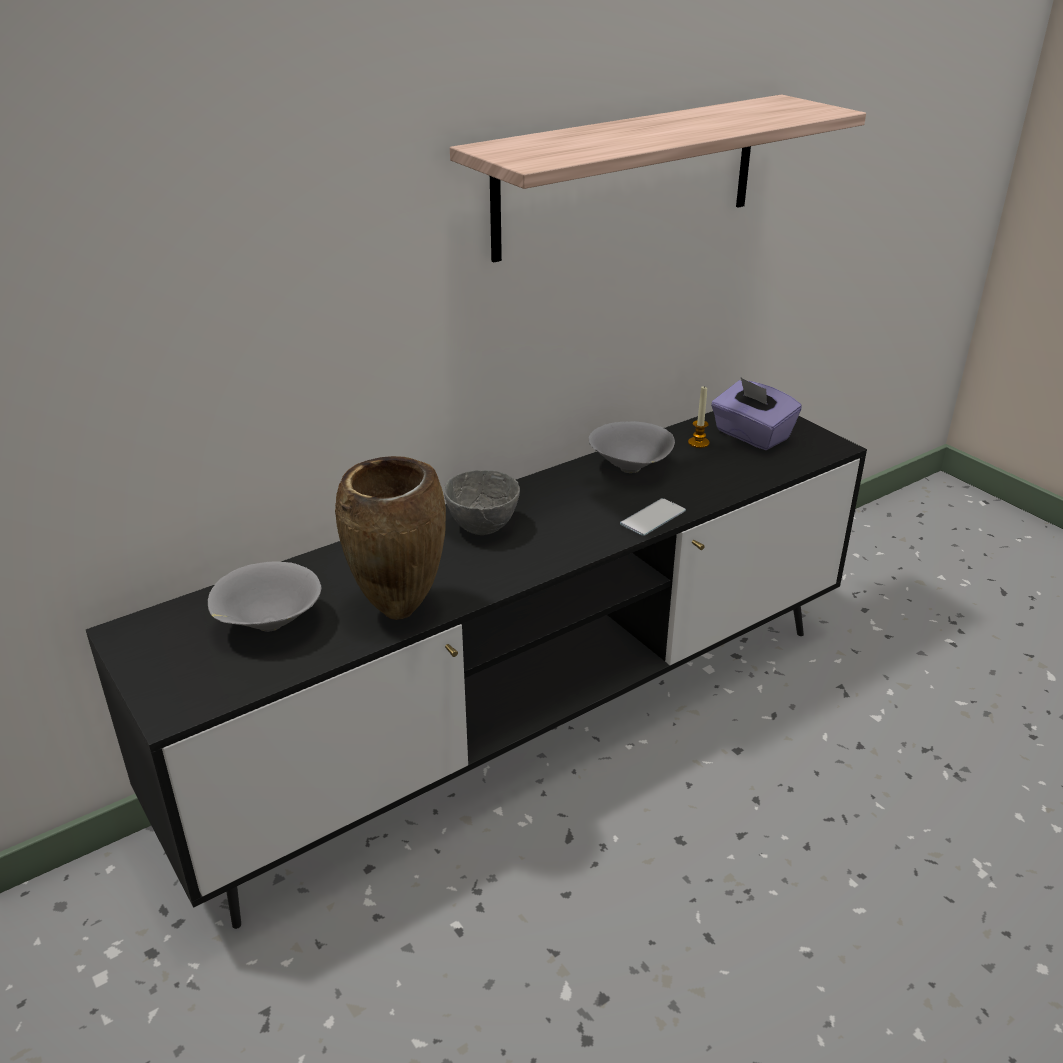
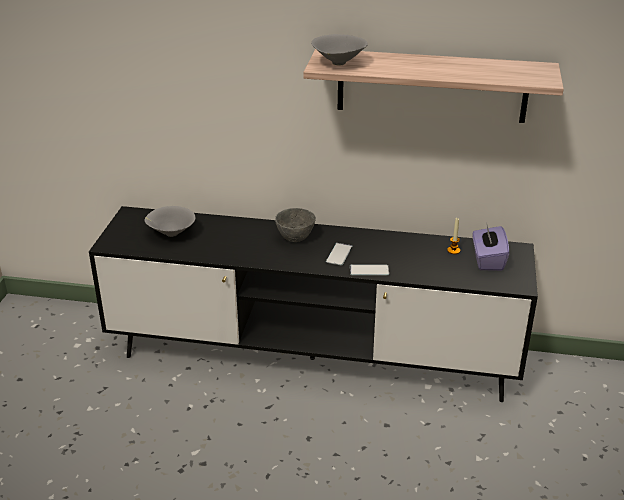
camera: 45 degrees right, 0 degrees up
(399, 614) = (214, 253): brown vase -> none
(579, 517) = (339, 254): none -> phone
(631, 469) = (398, 246): grey bowl -> grey bowl (338, 64)

